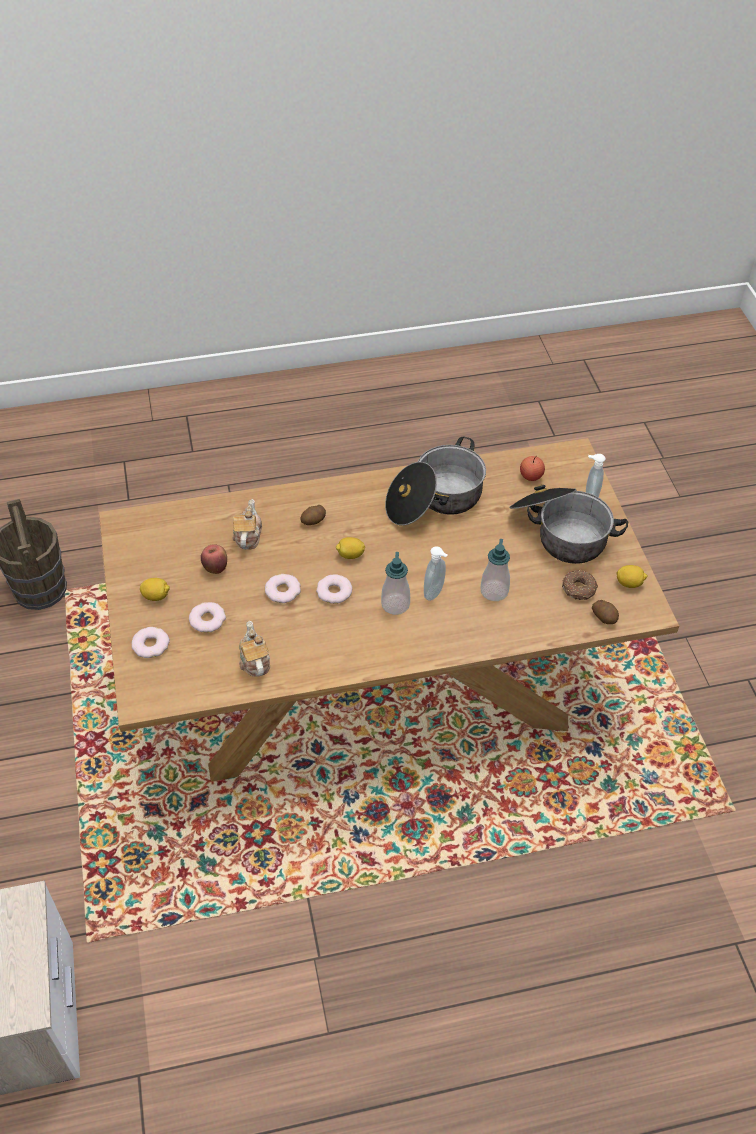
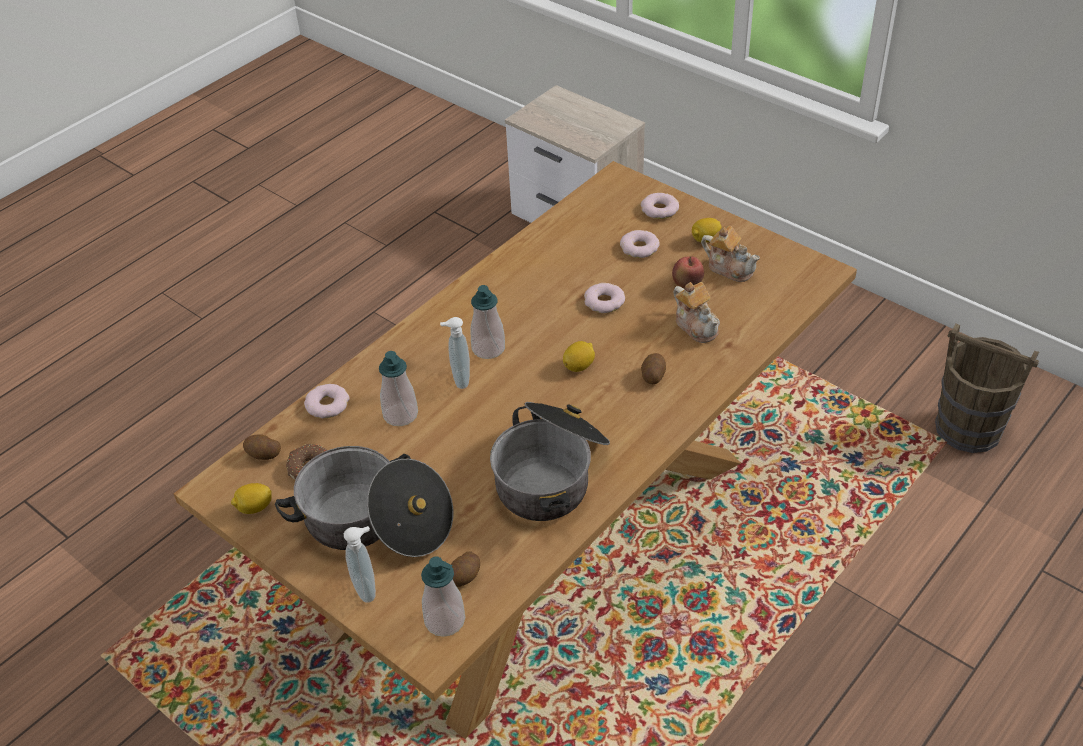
camera: 145 degrees right, 5 degrees down
(254, 661) = (563, 244): teapot -> teapot (729, 268)
(334, 592) = (557, 327): donut -> donut (327, 405)
(531, 476) = (465, 577): apple -> potato
(558, 462) = (445, 620): none -> soap dispenser

